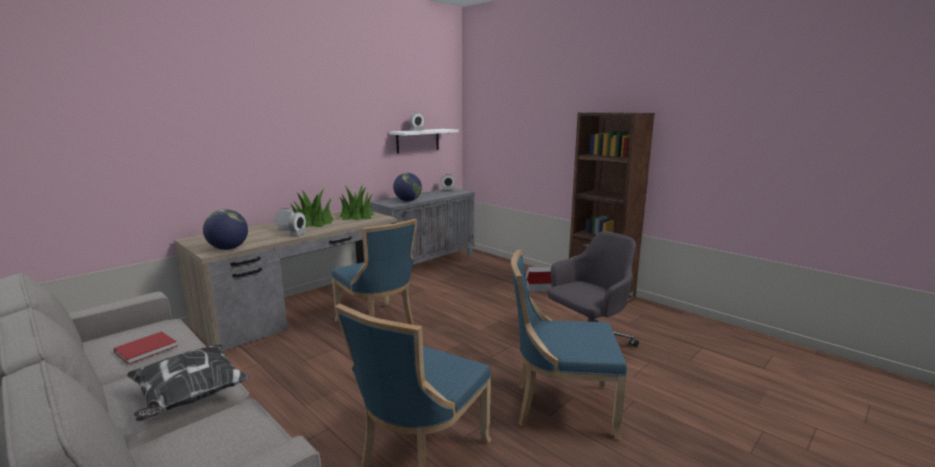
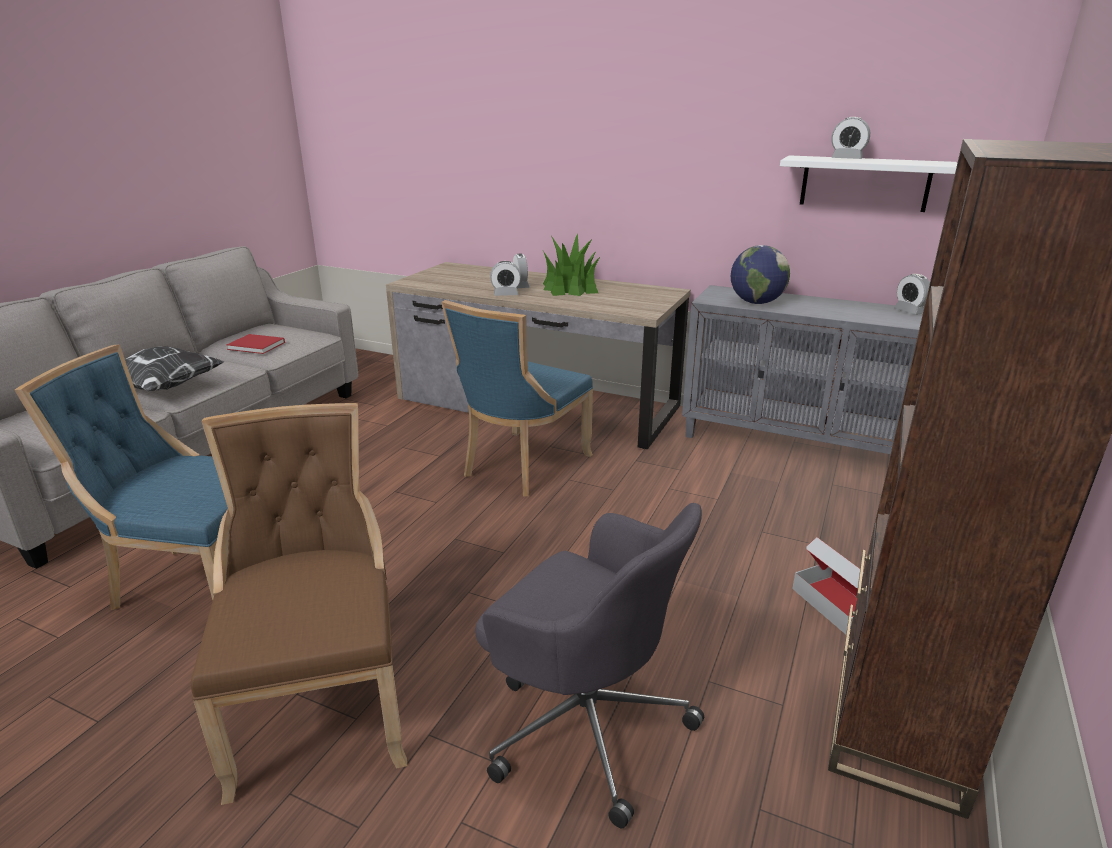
camera: 70 degrees right, 10 degrees up
(228, 248) = (424, 284): globe -> none
(357, 216) = (636, 298): potted plant -> none
(560, 407) = (321, 705): blue chair -> brown chair

